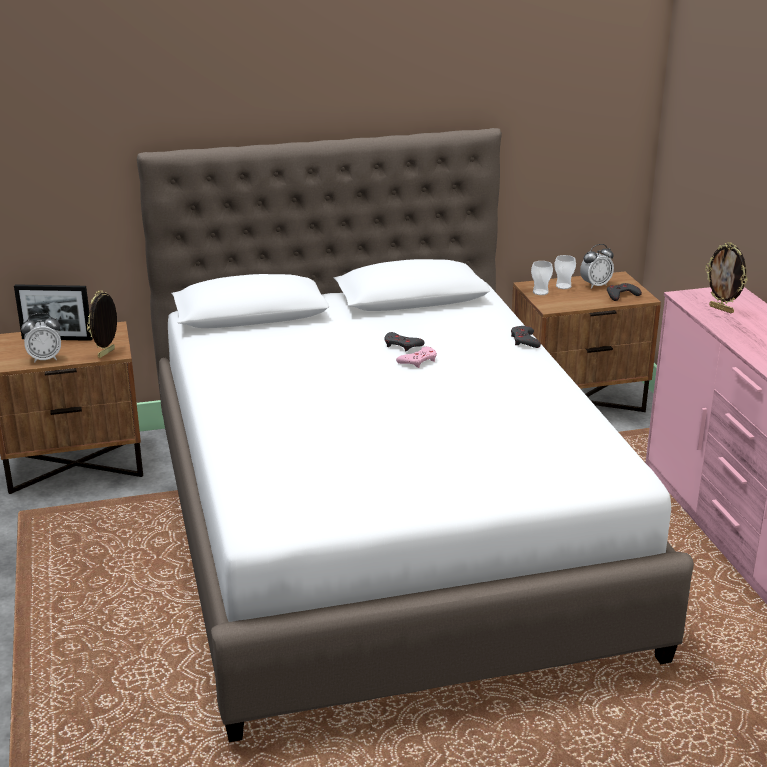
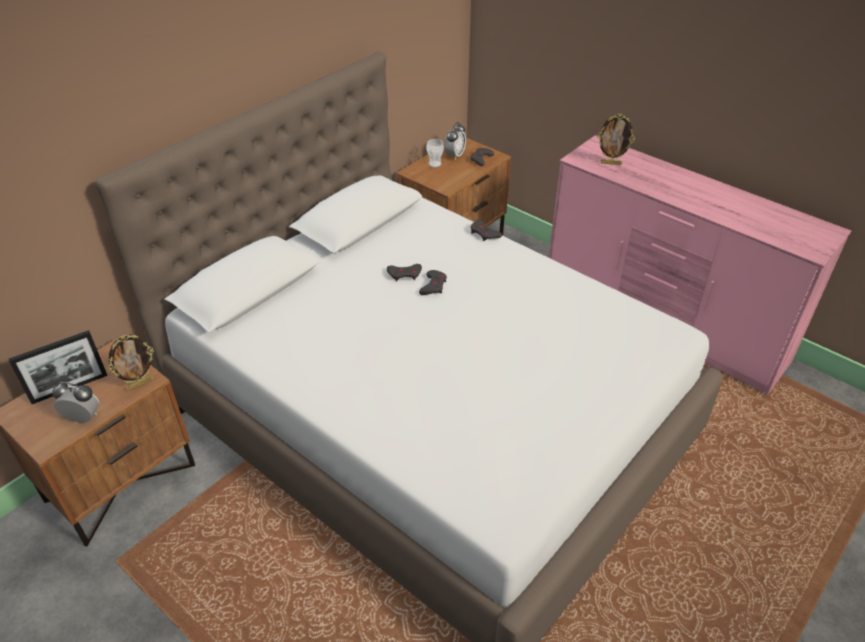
camera: 35 degrees left, 15 degrees up
(45, 358) = (83, 418): alarm clock -> alarm clock turned 120 degrees counterclockwise
(107, 353) = (140, 384): picture frame -> picture frame turned 120 degrees counterclockwise
(418, 361) = (433, 286): pink game controller -> grey game controller
(540, 292) = (425, 175): cup -> none

